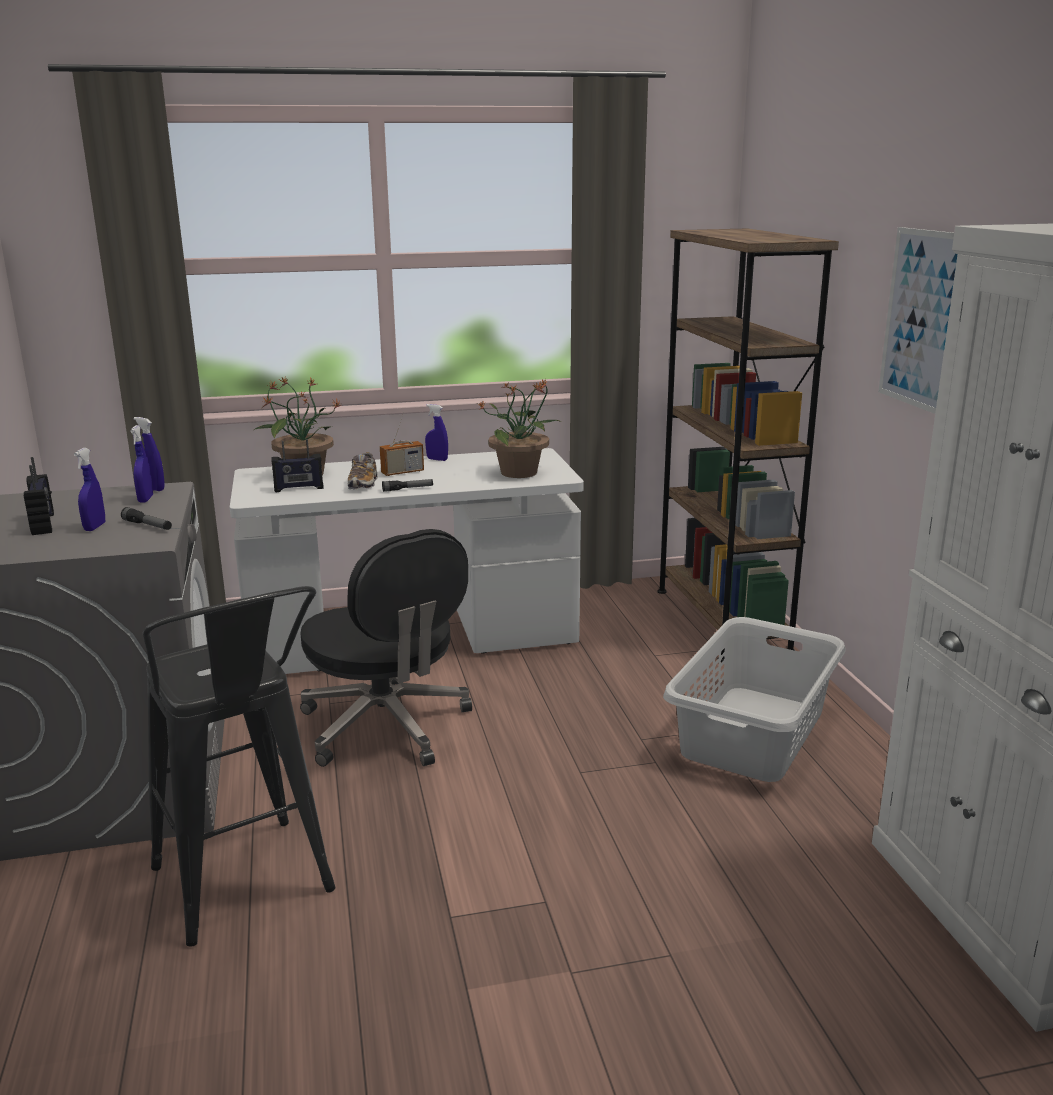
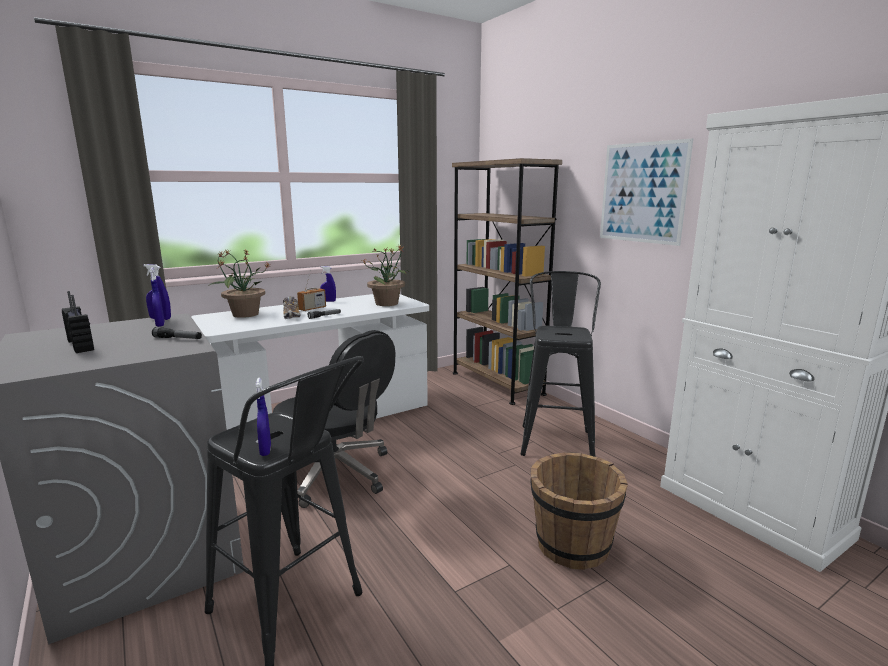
camera: 20 degrees left, 5 degrees down
(95, 527) = (131, 343): blue spray bottle -> blue spray bottle (265, 450)
(299, 488) = (248, 322): radio -> none
(654, 898) = (572, 546): none -> brown bucket
(755, 732) = (556, 438): grey laundry basket -> black stool

